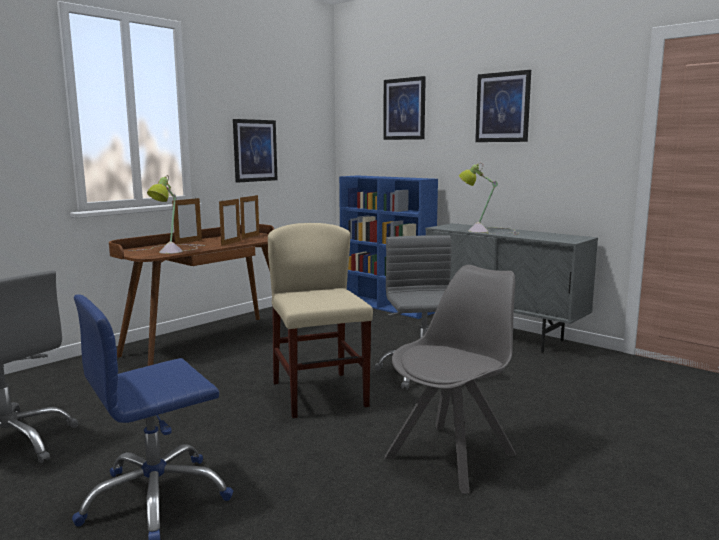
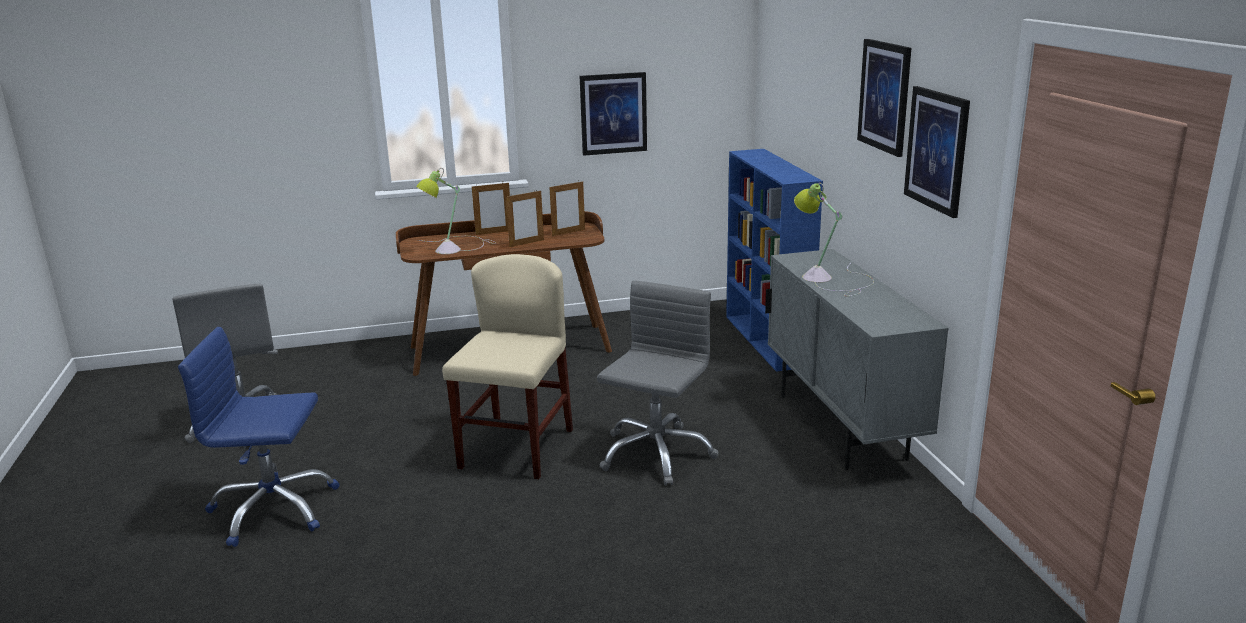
camera: 35 degrees right, 10 degrees up
(404, 109) = (807, 67): picture -> picture (937, 150)
(453, 455) = (530, 561): grey chair -> none

